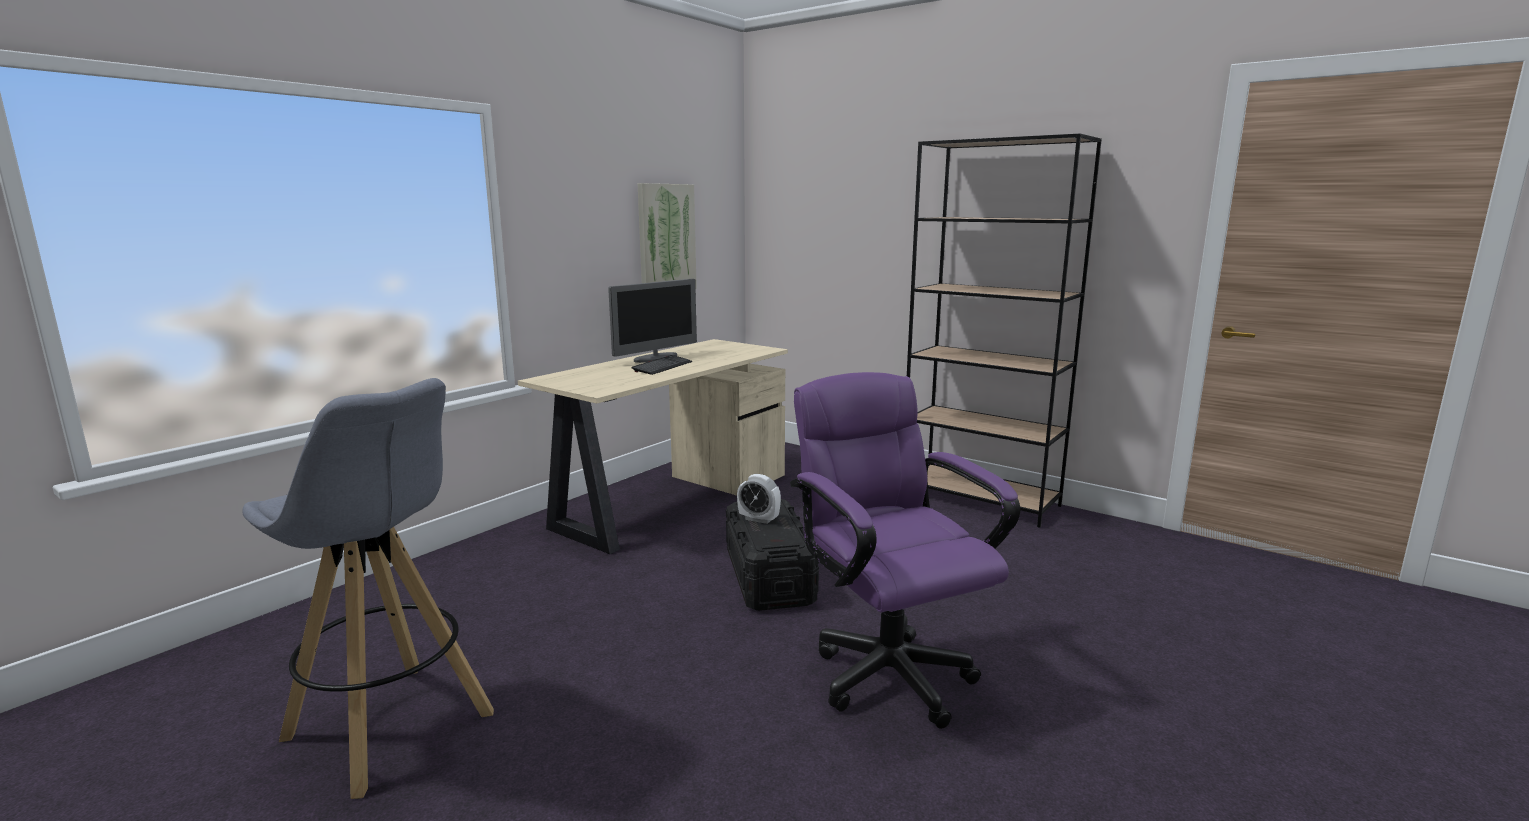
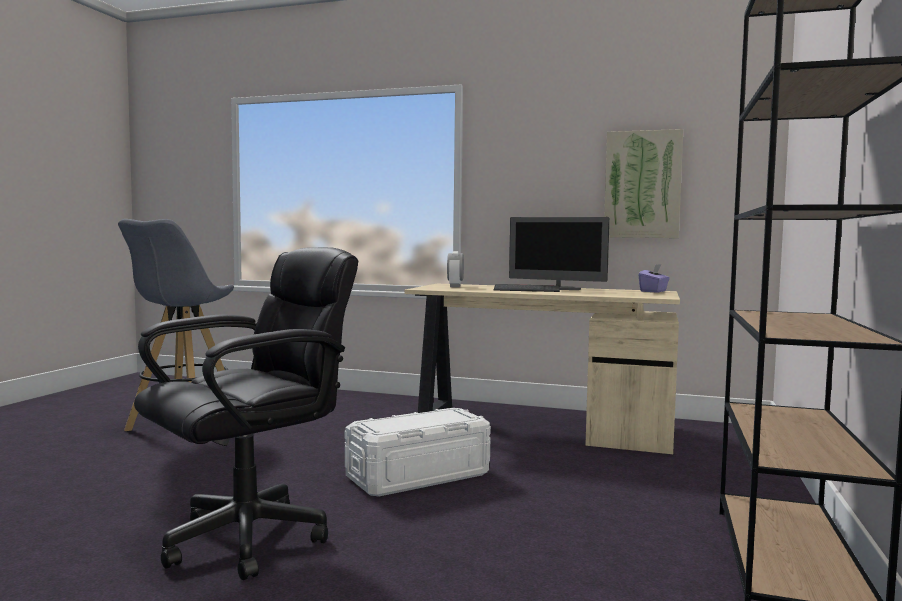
camera: 70 degrees right, 10 degrees down
(714, 343) = (653, 291): none -> purple tissue box
(758, 519) = (424, 417): alarm clock -> alarm clock (455, 286)
(769, 576) = (418, 476): black storage box -> white storage box
(885, 675) = (253, 537): purple office chair -> black office chair

